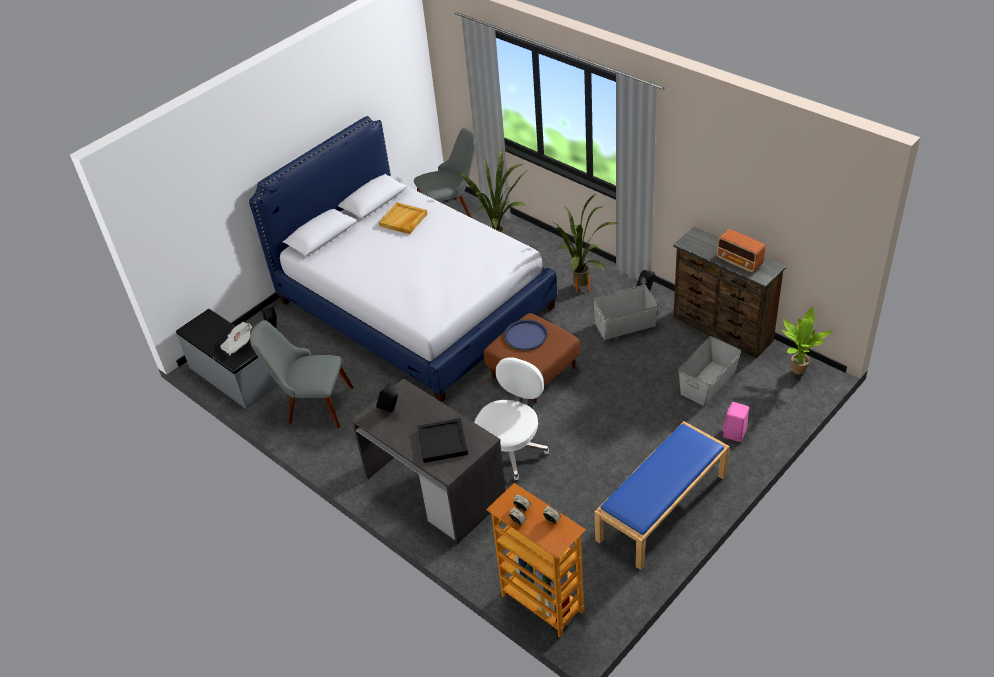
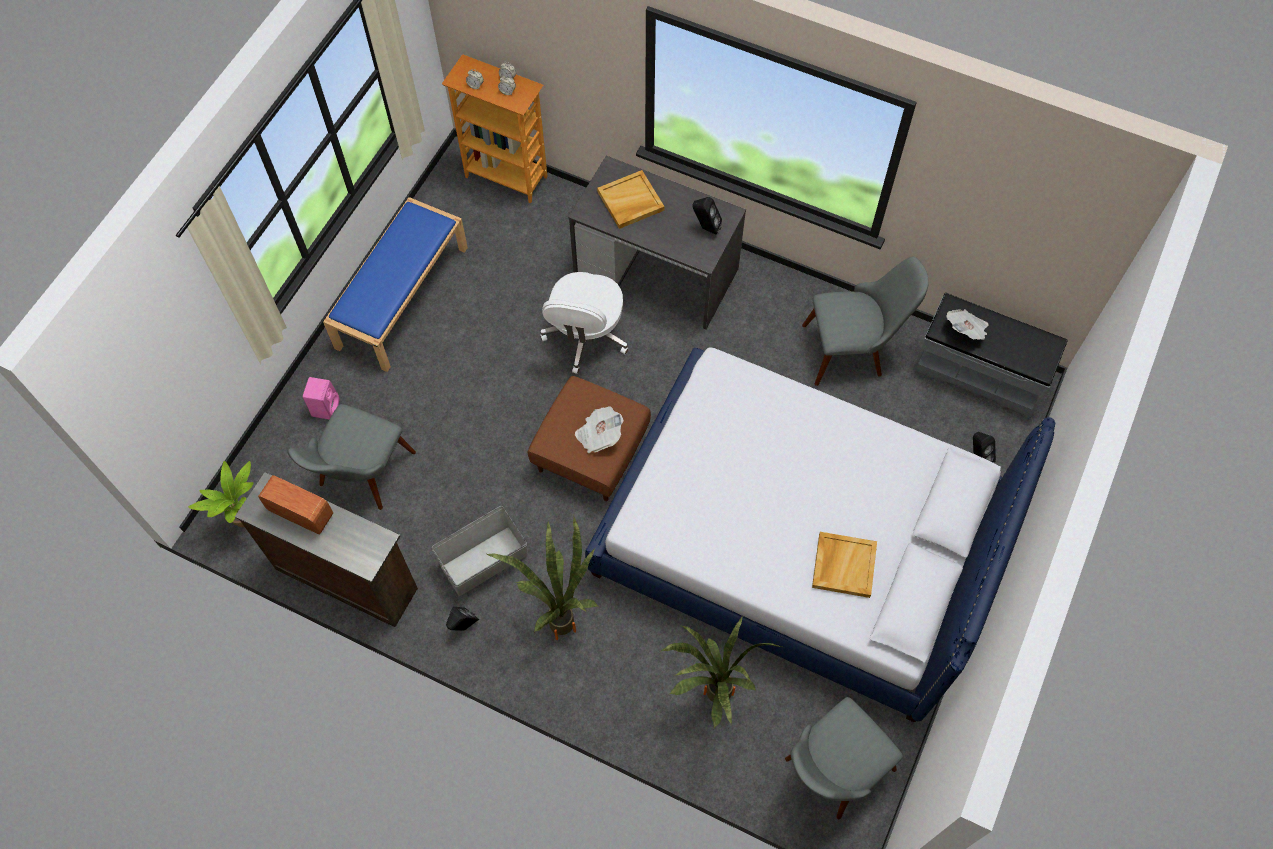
camera: 160 degrees right, 20 degrees up
(443, 441) = (630, 201): black tray -> beige tray
(525, 335) = (599, 435): blue tray -> newspaper
(708, 383) = (361, 478): grey storage box -> grey chair

